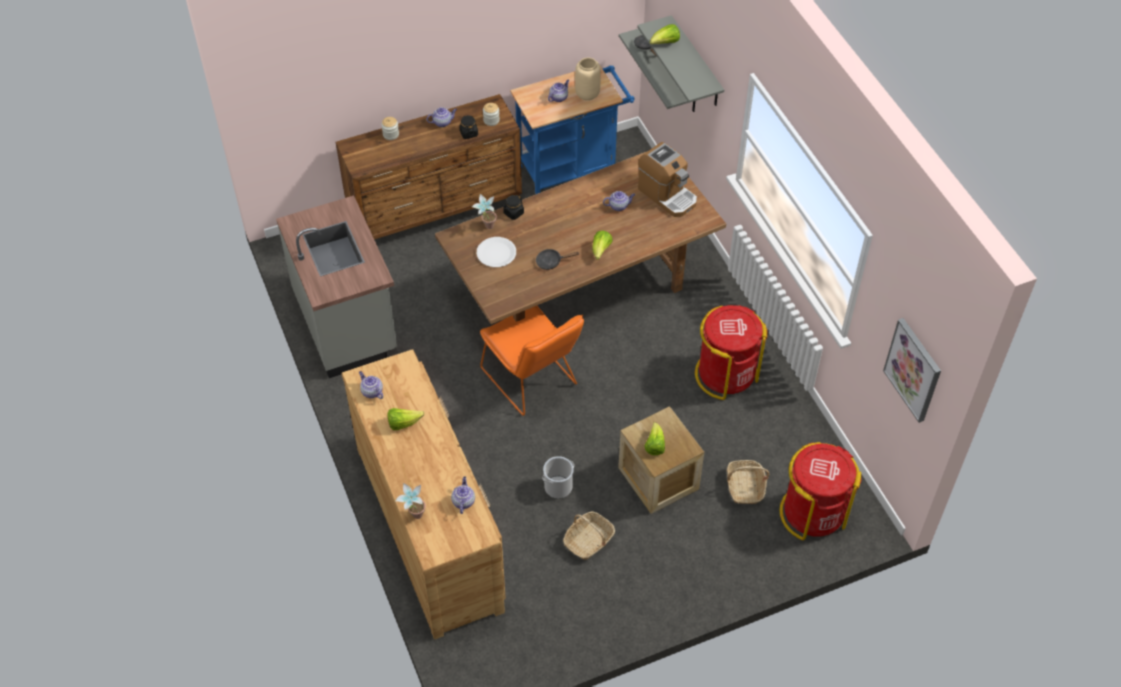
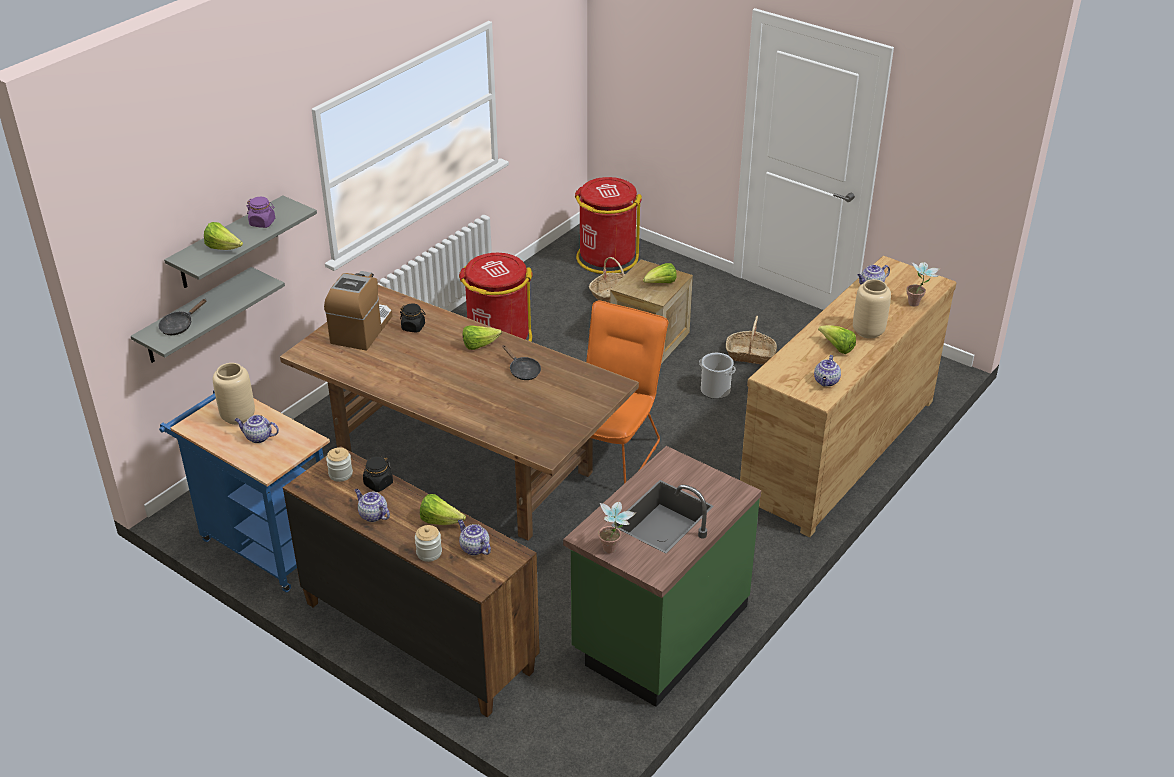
camera: 120 degrees left, 15 degrees down
(347, 323) = (659, 630): grey counter -> green counter
(406, 457) = (868, 332): none -> beige vase
(413, 148) = (440, 521): none -> lettuce
(486, 227) = (510, 434): potted plant -> potted plant (614, 550)
(496, 253) = (543, 412): white plate -> none
(513, 213) = (472, 422): black jar -> black jar (413, 327)
(619, 206) = (402, 355): teapot -> teapot (474, 548)
(688, 69) = (262, 223): none -> purple jar
(913, 369) = (558, 59): picture -> none

